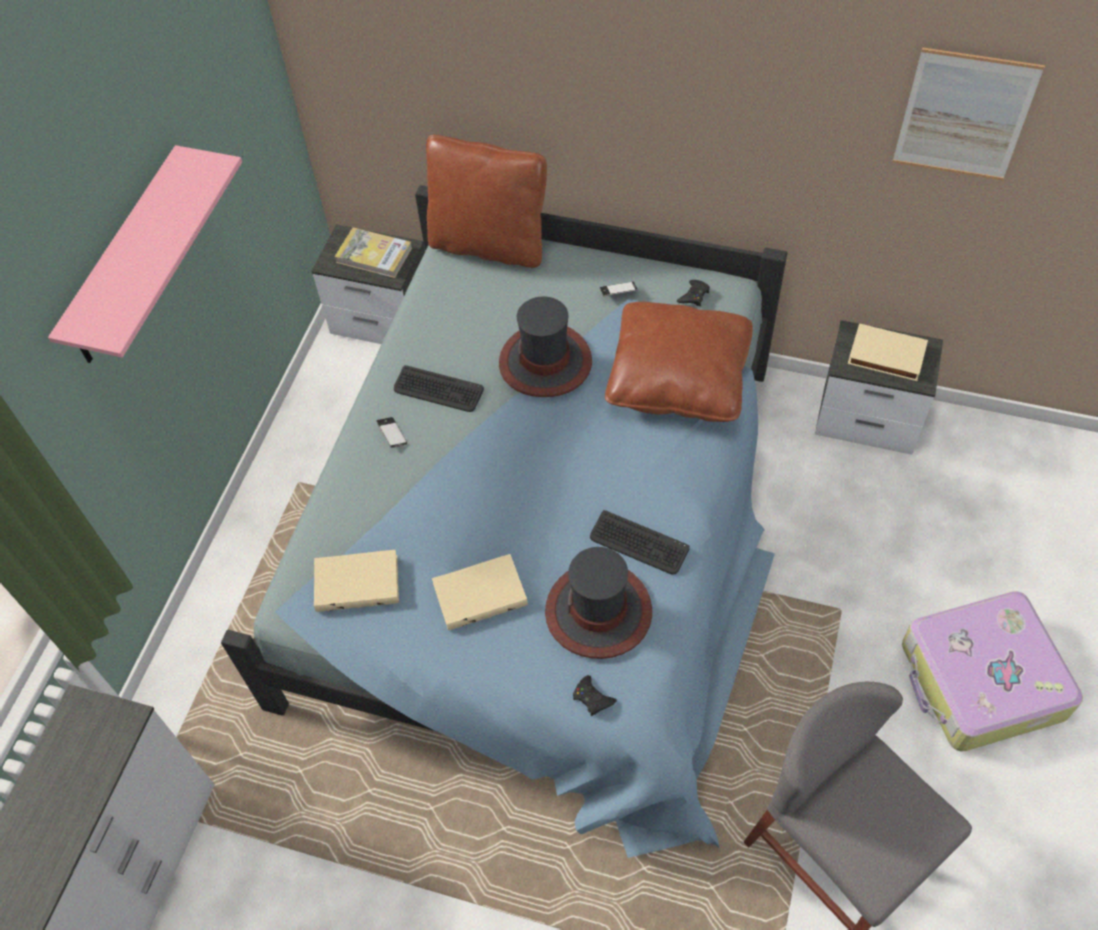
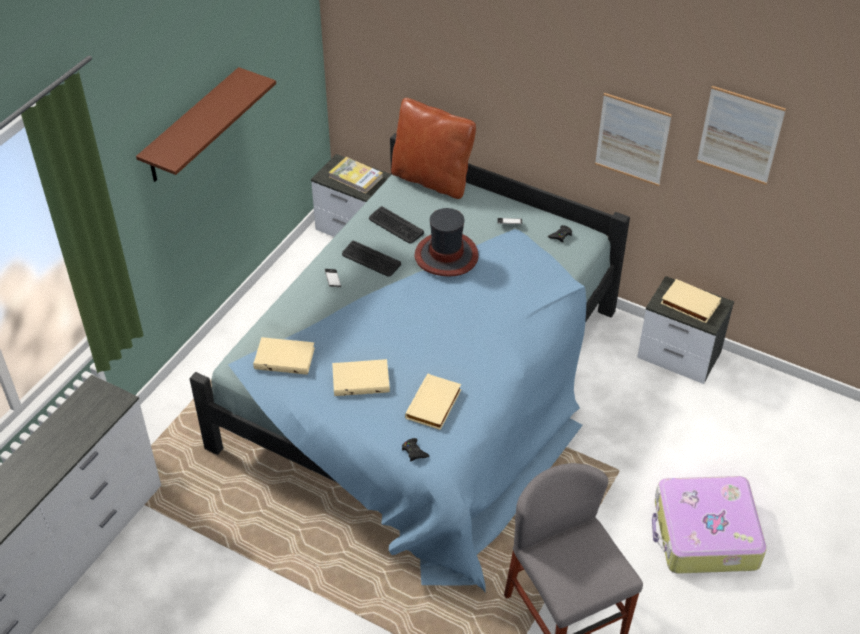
camera: 10 degrees right, 10 degrees down
(126, 259) = (192, 127): pink shelf -> brown shelf
(599, 611) = (434, 405): hat -> beige book
(638, 543) = (473, 372): keyboard -> keyboard (395, 226)
(678, 377) = (532, 281): brown pillow -> none
(789, 144) = (632, 139): none -> picture

